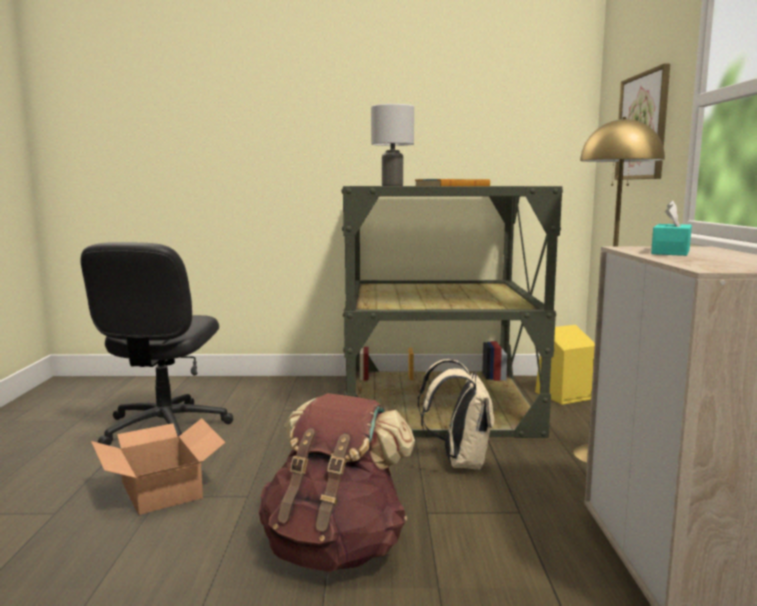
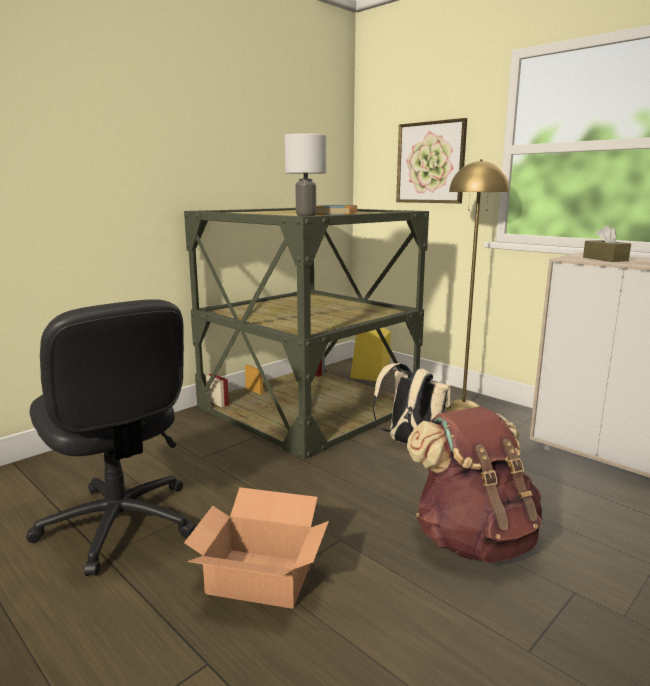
camera: 45 degrees left, 5 degrees up
(670, 252) = (605, 259): turquoise tissue box -> brown tissue box

